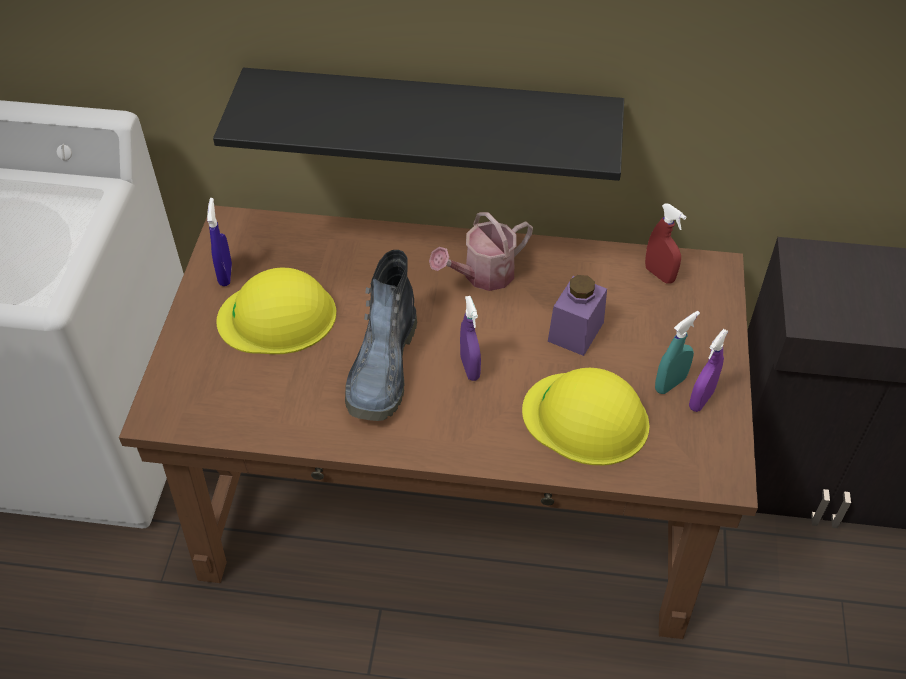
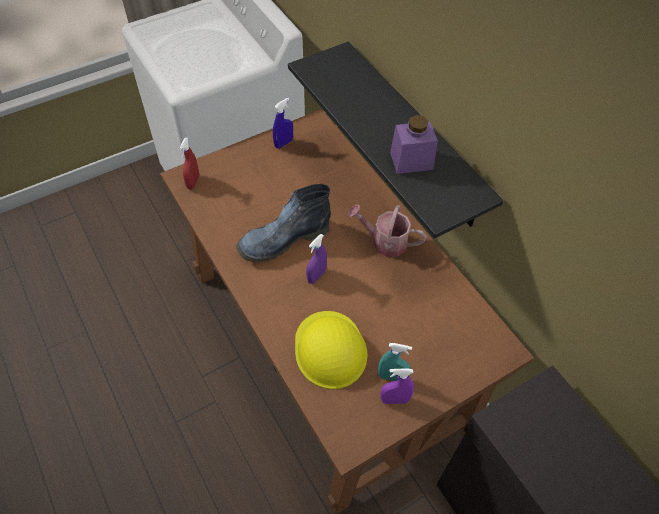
camera: 50 degrees right, 5 degrees up
(278, 316) = (277, 179): yellow hard hat -> none
(575, 331) = (386, 308): purple jar -> purple jar (411, 161)
(659, 274) = (470, 323): red spray bottle -> red spray bottle (193, 182)

